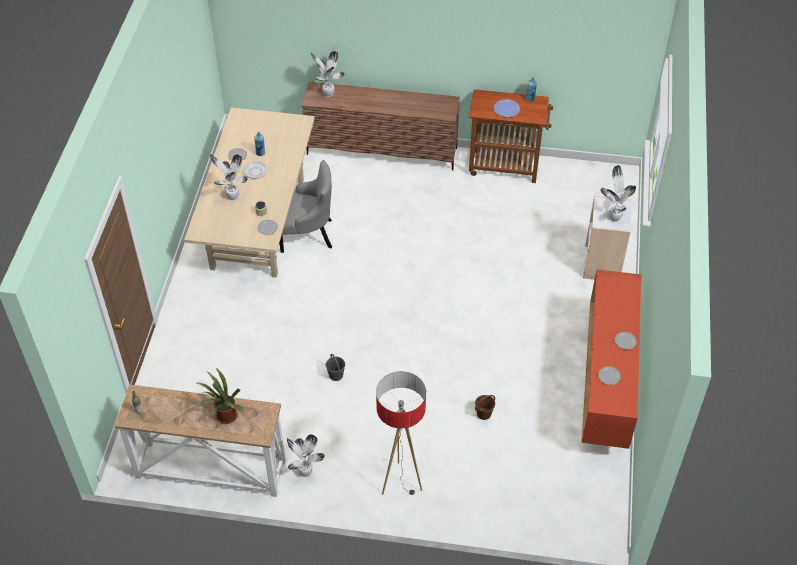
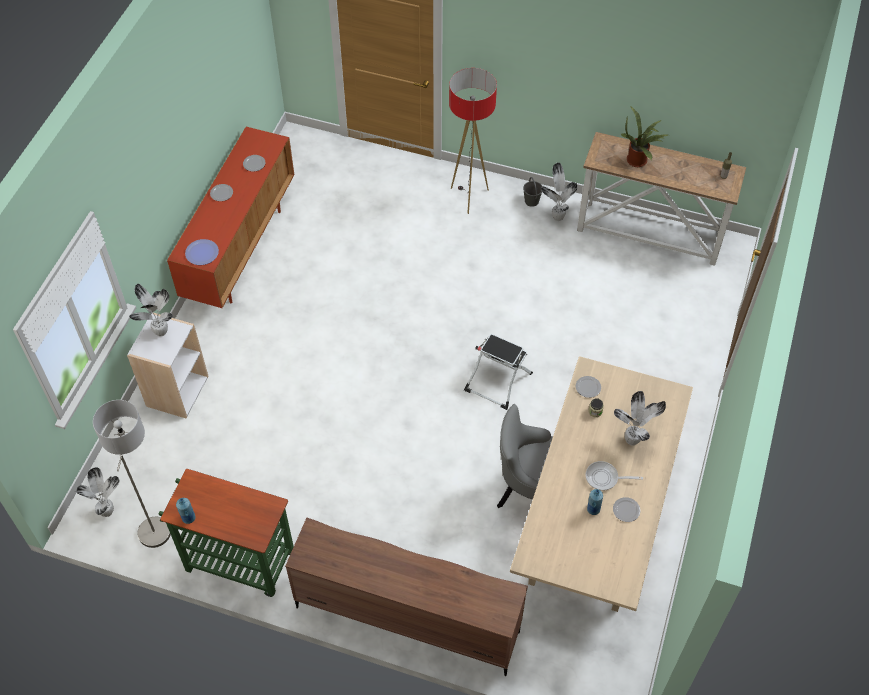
camera: 170 degrees left, 5 degrees up
(327, 94) = (485, 604): potted plant -> potted plant (108, 512)
(336, 375) = (517, 304): grey bucket -> grey bucket (531, 201)
(344, 308) = (497, 379): none -> step ladder
(483, 414) = (373, 245): brown bucket -> none
(505, 166) = (238, 561): brown cart -> green cart
(506, 109) = (229, 505): plate -> plate (202, 253)
(571, 179) = (156, 524): none -> grey floor lamp

